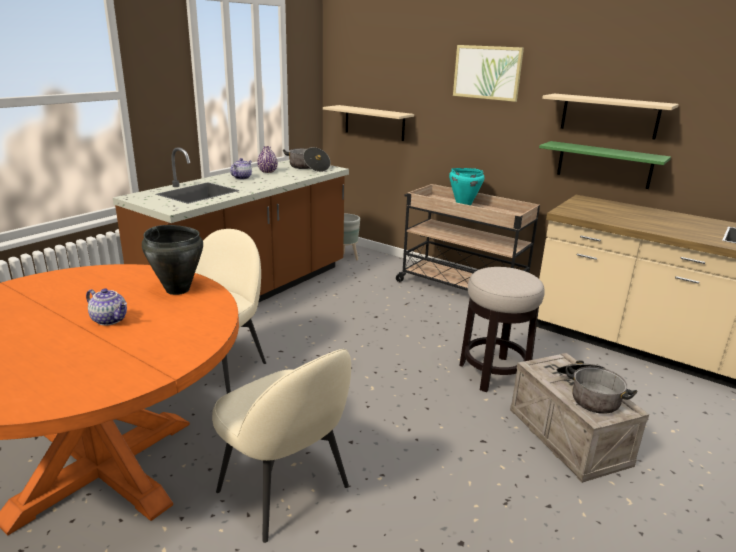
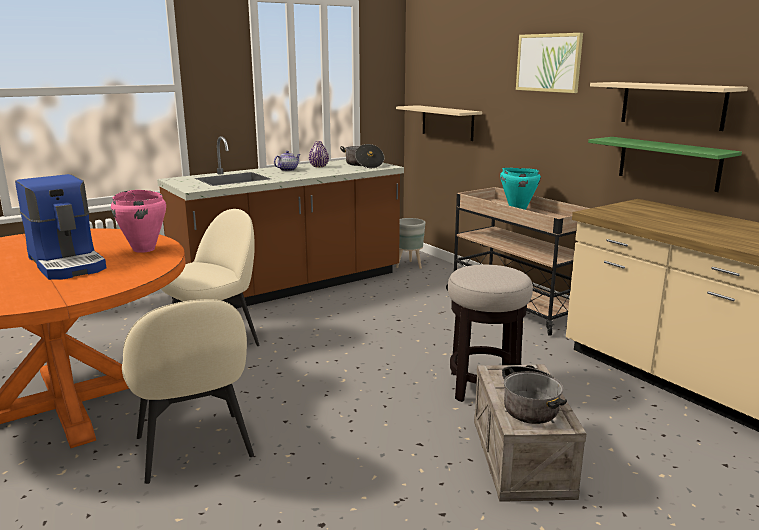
camera: 20 degrees right, 5 degrees down
(110, 320) = (68, 263): teapot -> coffee machine
(178, 289) = (144, 249): black cooking pot -> pink cooking pot

